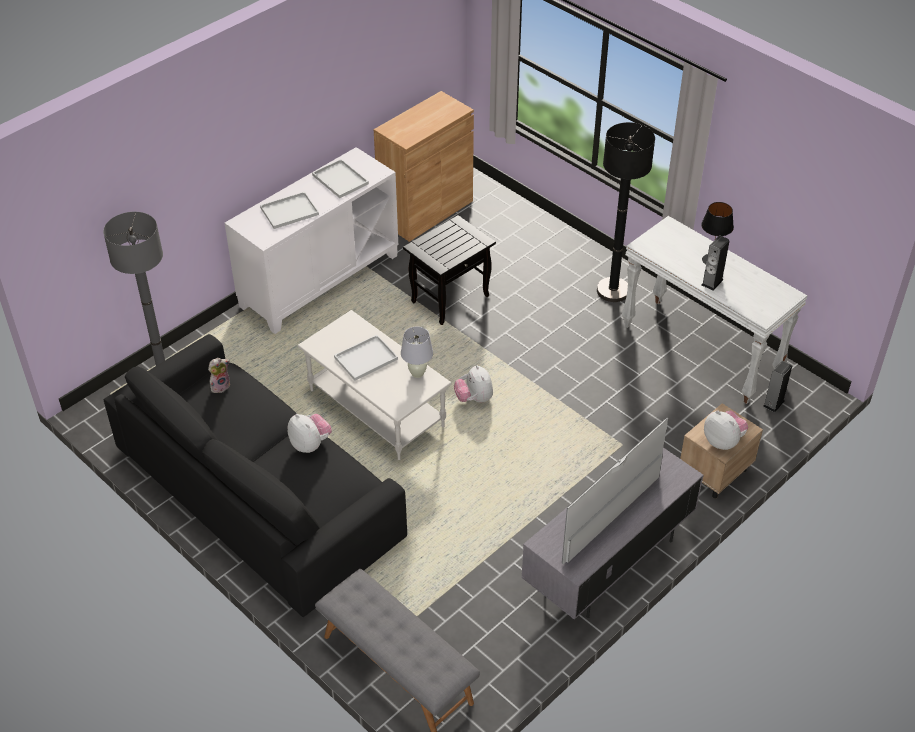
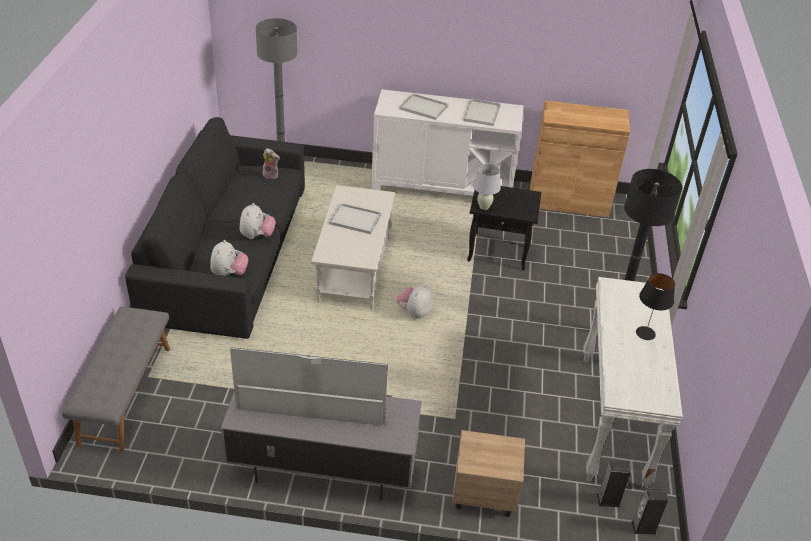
camera: 50 degrees right, 5 degrees down
(417, 373) = (366, 249): white table lamp -> white table lamp (484, 207)
(712, 282) = (619, 345): speaker -> speaker (643, 527)
(723, 441) = (480, 459): plush toy -> plush toy (229, 273)

